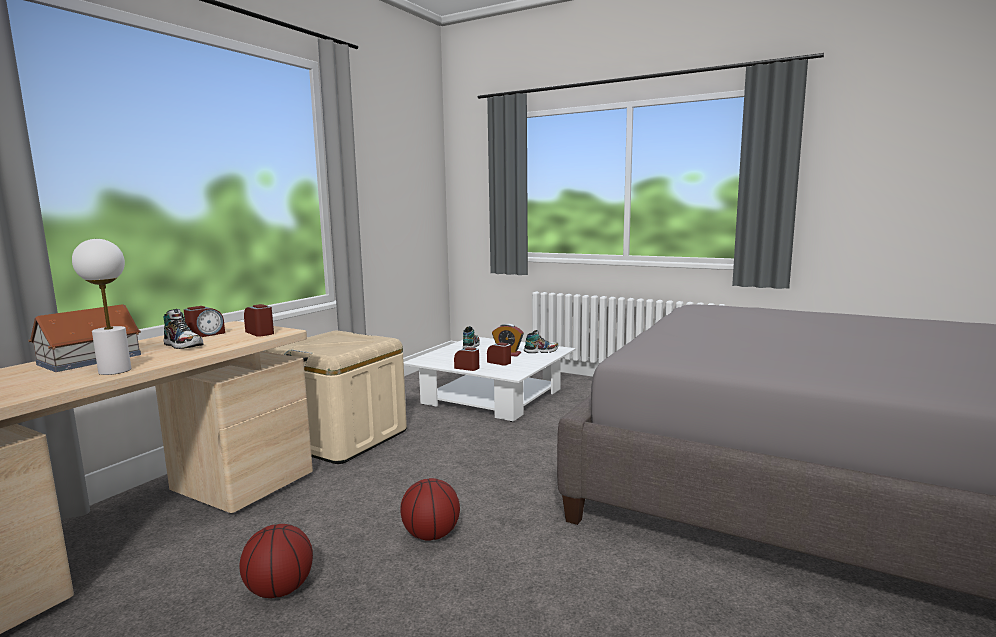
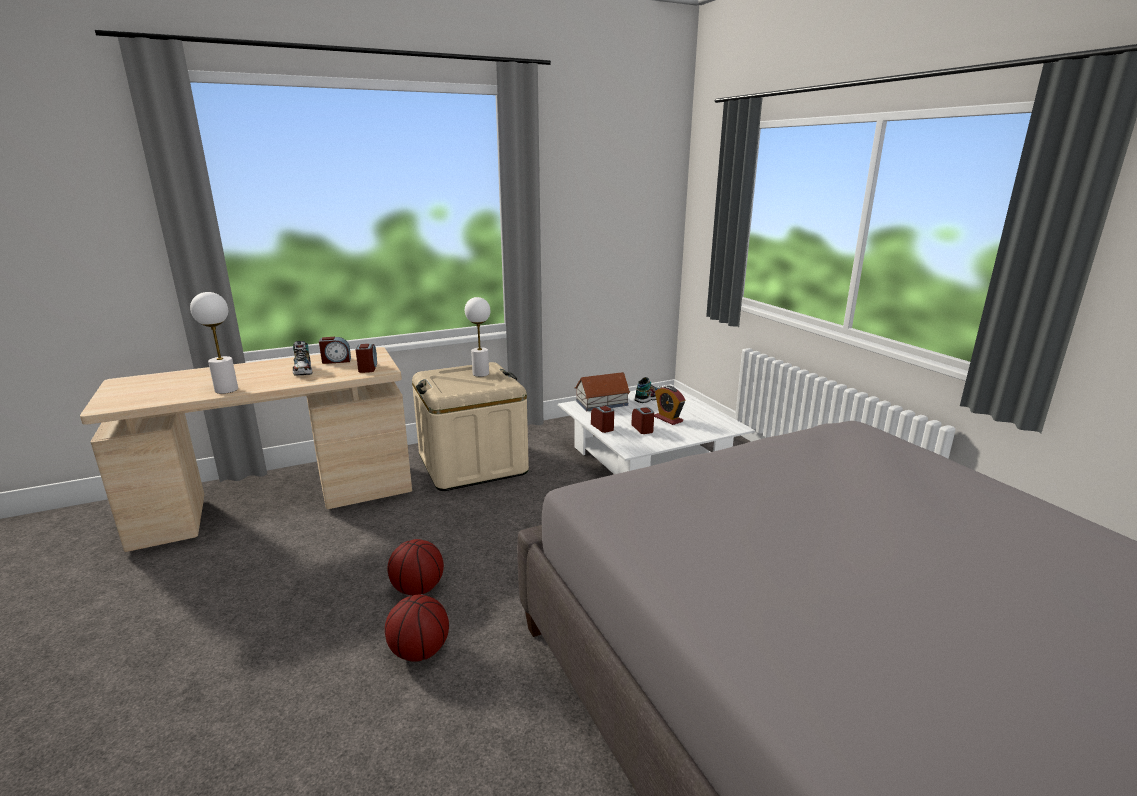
camera: 35 degrees right, 10 degrees up
(91, 359) = (238, 373): toy house -> toy house (602, 403)
(279, 590) = (285, 586): basketball -> basketball (419, 651)
(338, 339) = (480, 374): none -> white table lamp
(541, 351) = (708, 424): shoe -> none

